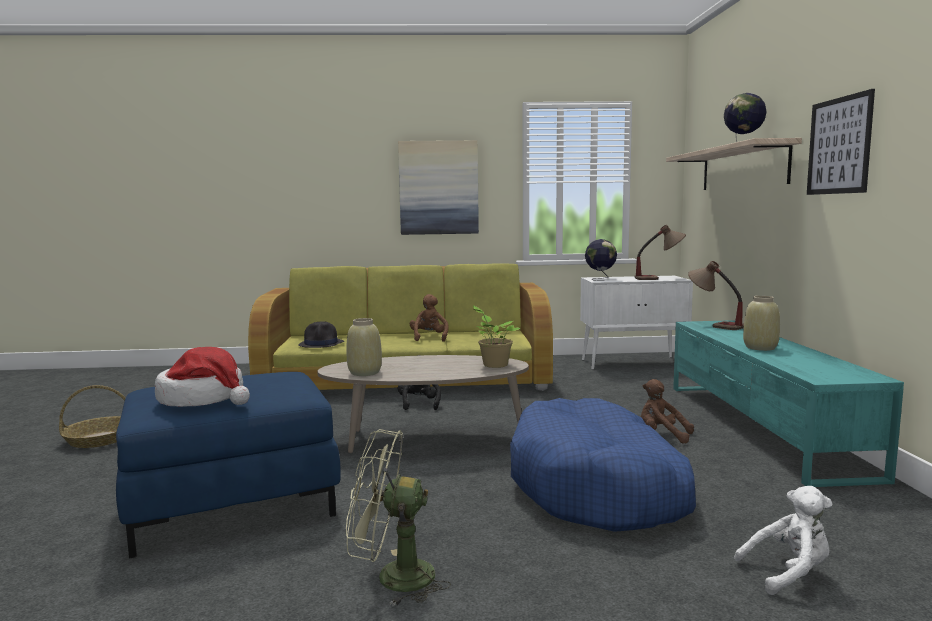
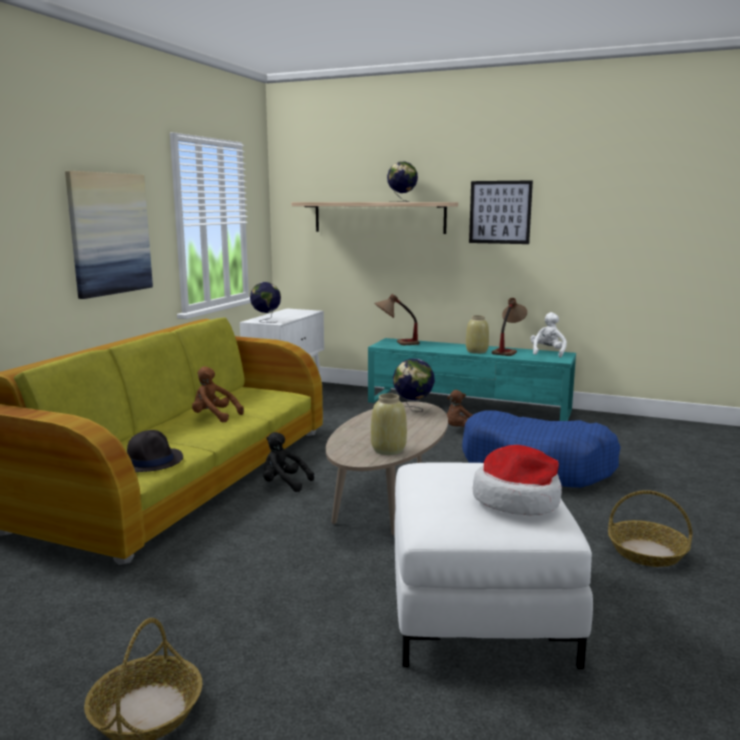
camera: 65 degrees left, 5 degrees up
(232, 502) = (478, 606): blue ottoman -> white ottoman
(392, 578) = (647, 552): green fan -> basket
(493, 364) = (413, 410): potted plant -> globe
(659, 278) = (298, 313): table lamp -> table lamp (508, 351)
(788, 573) = (661, 458): white plush toy -> white plush toy (547, 353)

